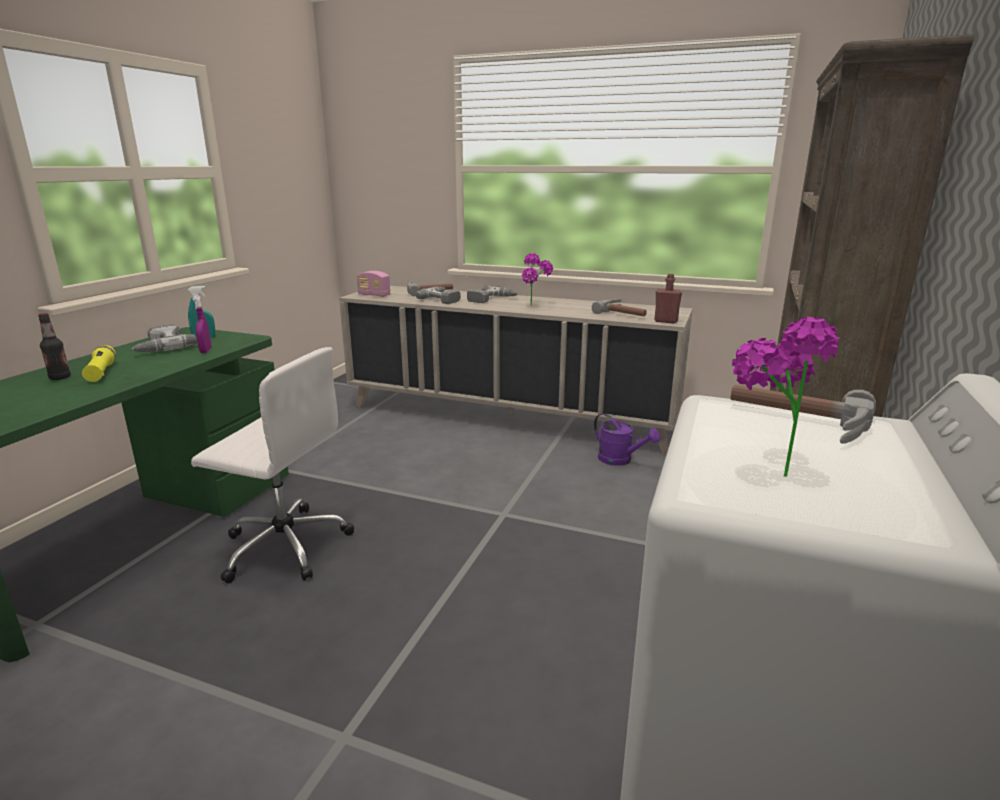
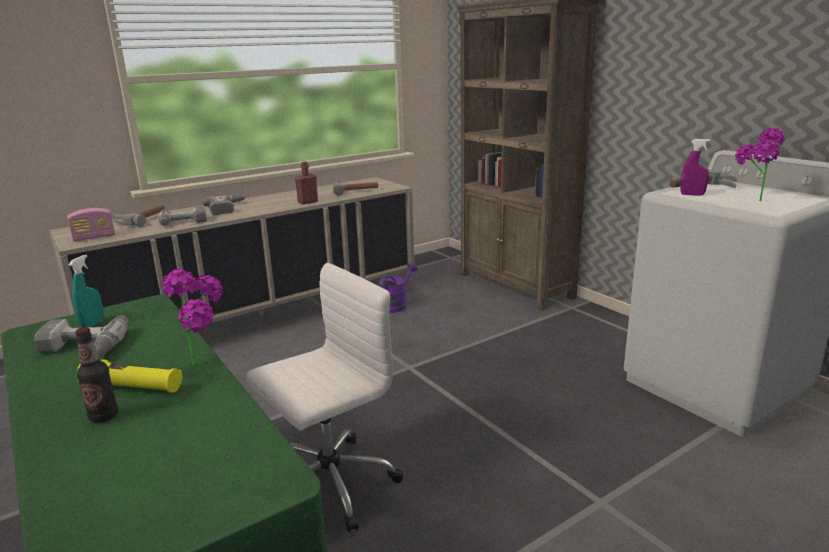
camera: 55 degrees left, 0 degrees up
(206, 351) = (157, 327): purple spray bottle -> purple spray bottle (692, 194)
(535, 306) = (279, 202): potted plant -> potted plant (207, 363)
(620, 460) = (396, 305): purple watering can -> purple watering can turned 45 degrees counterclockwise
(666, 321) = (392, 187): red bottle -> red bottle (308, 202)

